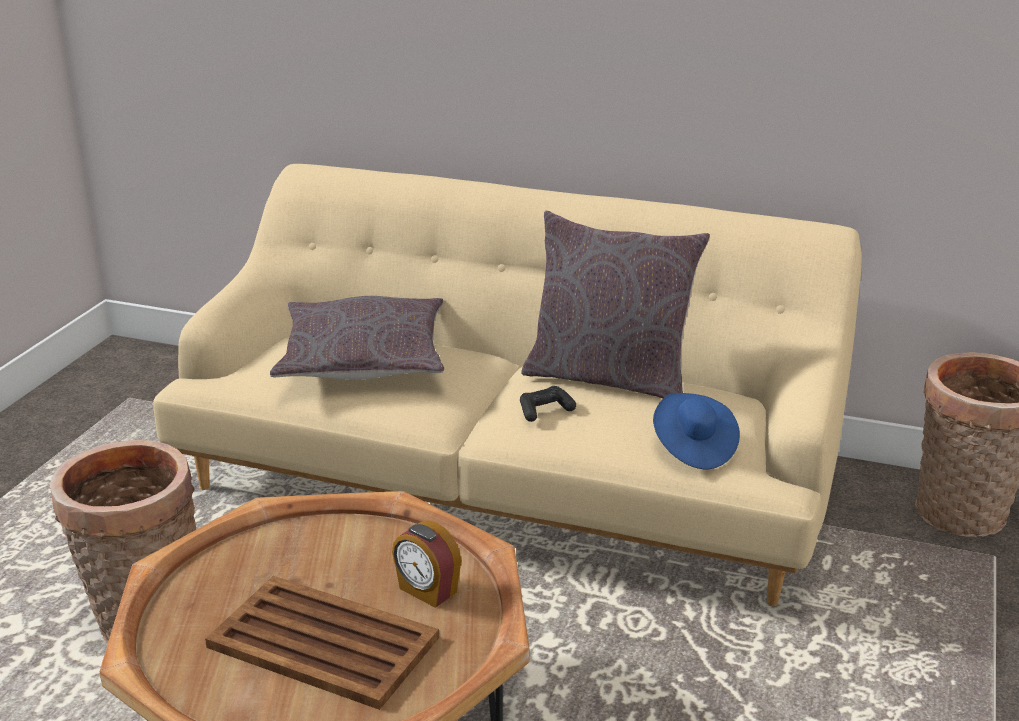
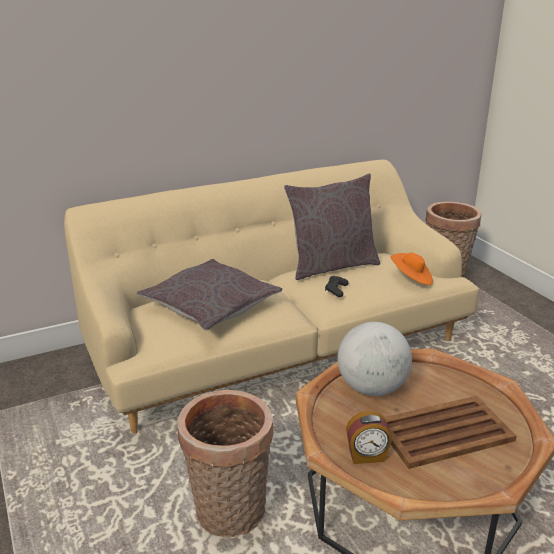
camera: 45 degrees left, 0 degrees up
(353, 547) = (371, 388): none -> globe
(427, 591) = (434, 386): alarm clock -> alarm clock (367, 456)
(693, 448) = (411, 279): blue hat -> orange hat

